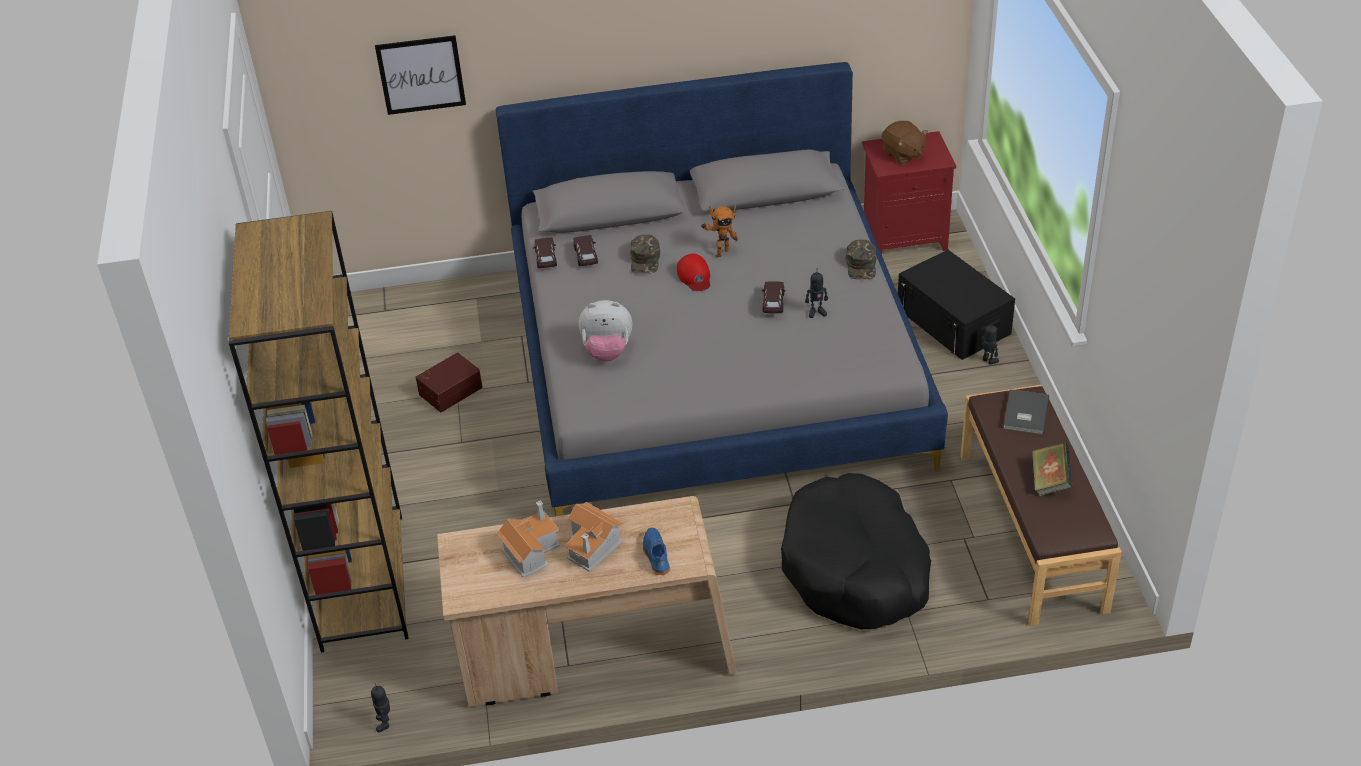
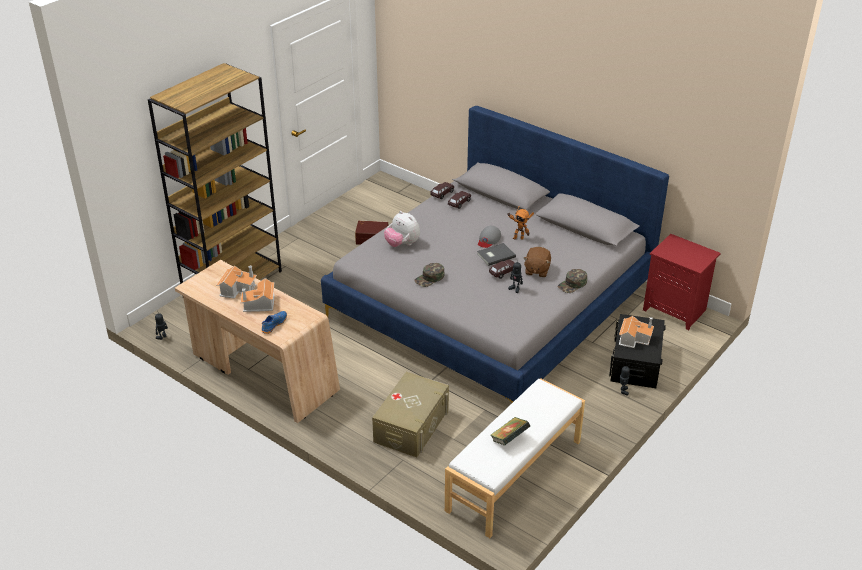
camera: 45 degrees right, 5 degrees down
(421, 74) = (445, 69): picture -> none
(645, 260) = (480, 220): green cap -> green cap (430, 278)
(694, 276) = (488, 239): red cap -> grey cap
(855, 568) = (411, 425): black dog bed -> beige storage box
(903, 154) = (681, 251): brown plush toy -> brown plush toy (536, 270)
(952, 289) = (634, 338): none -> toy house
(1024, 414) = (549, 404): grey book -> grey book (495, 255)
(1033, 530) = (515, 476): brown bench -> white bench

